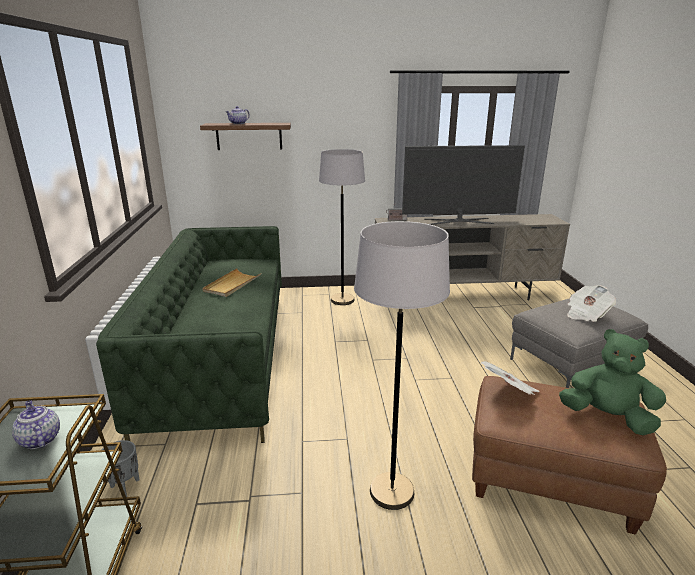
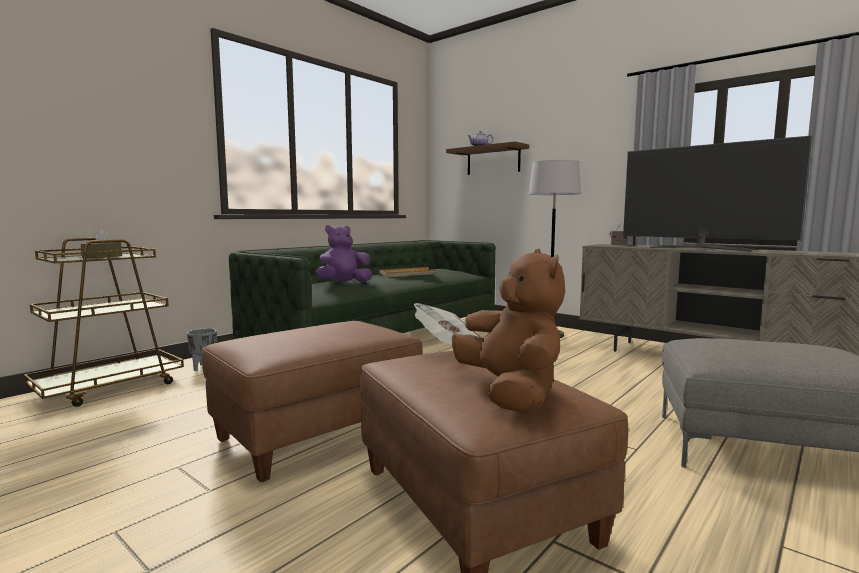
camera: 45 degrees right, 15 degrees down
(39, 439) = (102, 256): teapot -> brown tissue box
(215, 324) = (344, 283): none -> purple plush toy
(392, 492) = (318, 435): grey floor lamp -> brown ottoman
(586, 314) = (770, 350): newspaper -> none
(607, 417) = (510, 393): green plush toy -> brown plush toy

